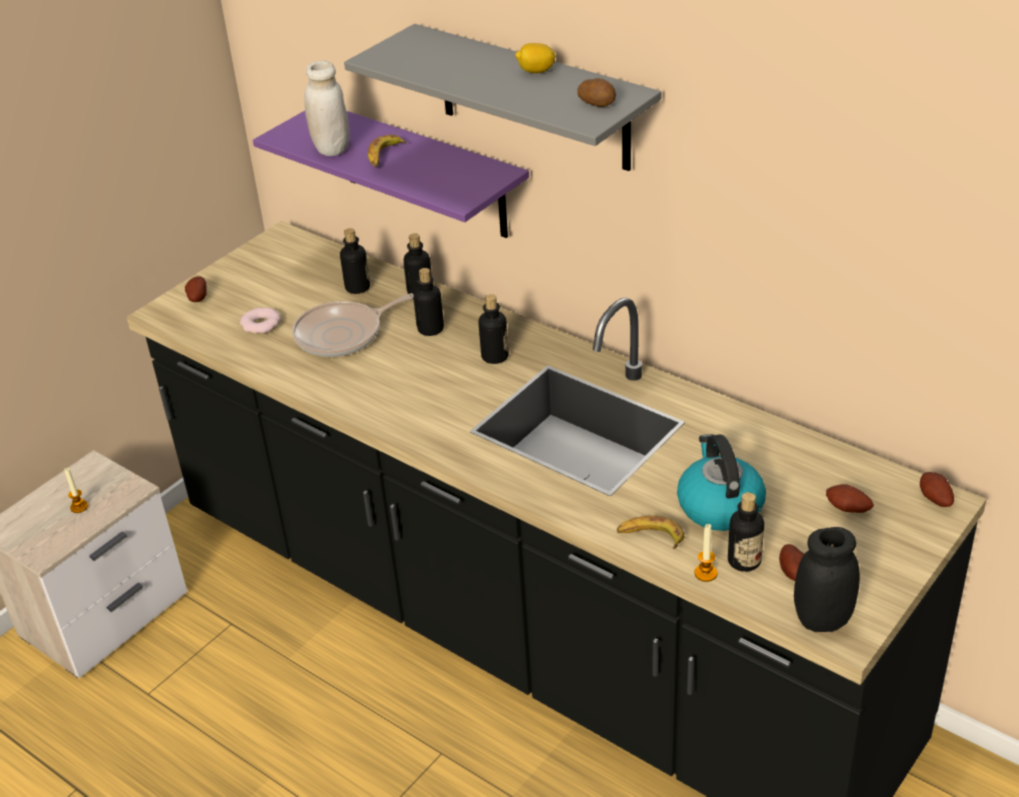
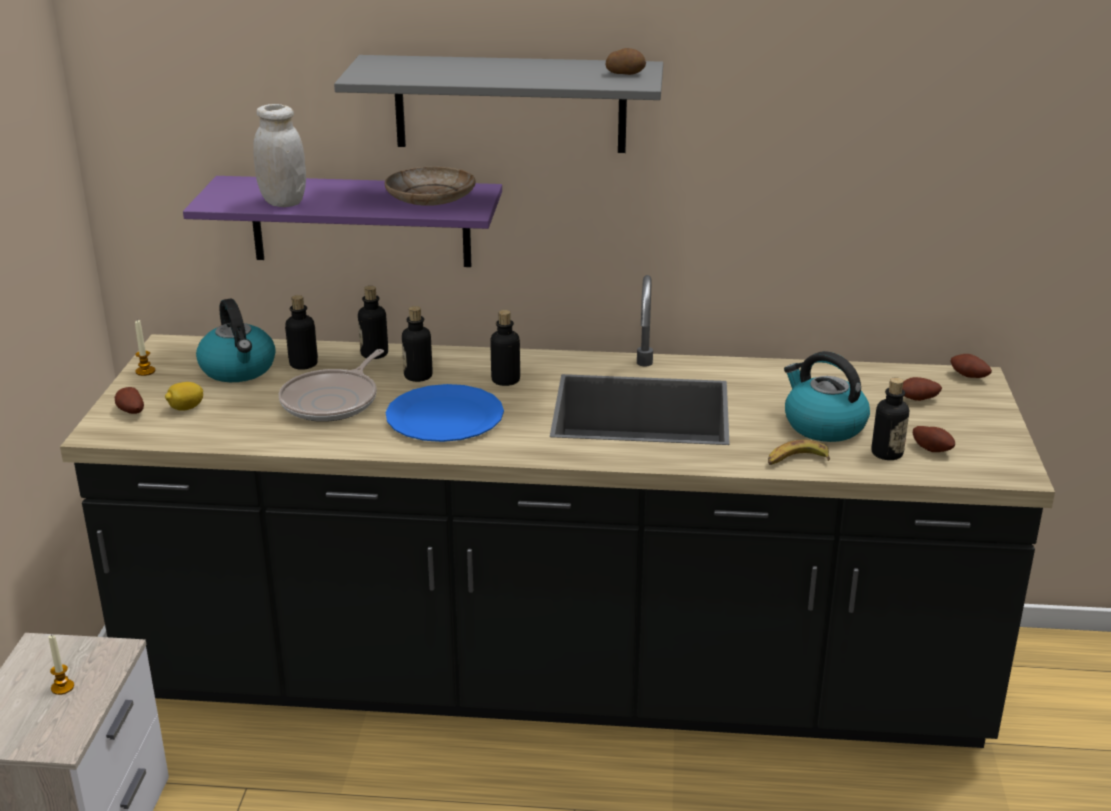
camera: 35 degrees left, 10 degrees down
(261, 325) = (233, 415): donut -> none
(307, 278) = (239, 369): none -> kettle
(384, 156) = (347, 198): banana -> none
(409, 381) = (445, 417): none -> blue plate
(449, 173) = (430, 197): none -> beige plate
(536, 71) = (535, 65): lemon -> lemon (186, 408)
(705, 573) = (869, 470): candle -> candle (145, 371)
(822, 620) = (989, 470): black jar -> none

